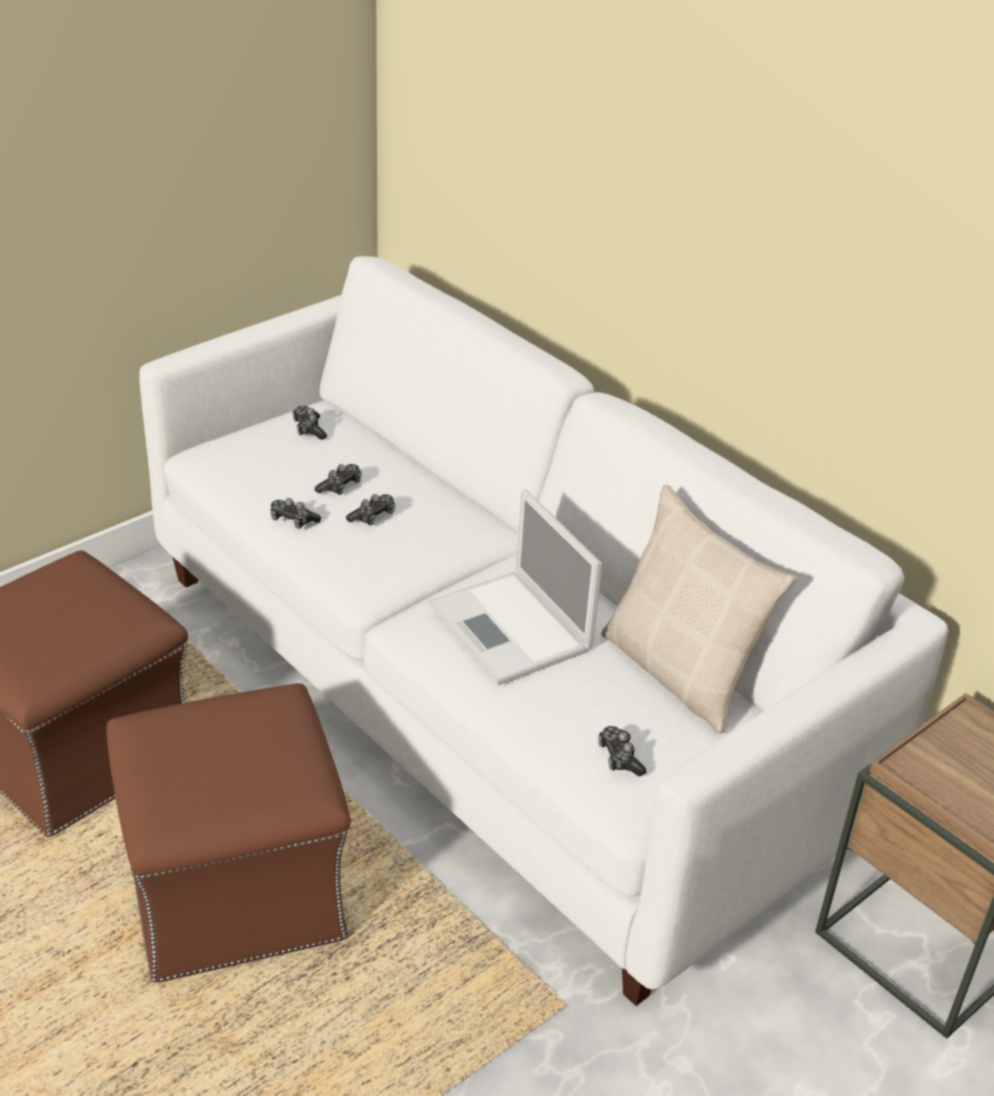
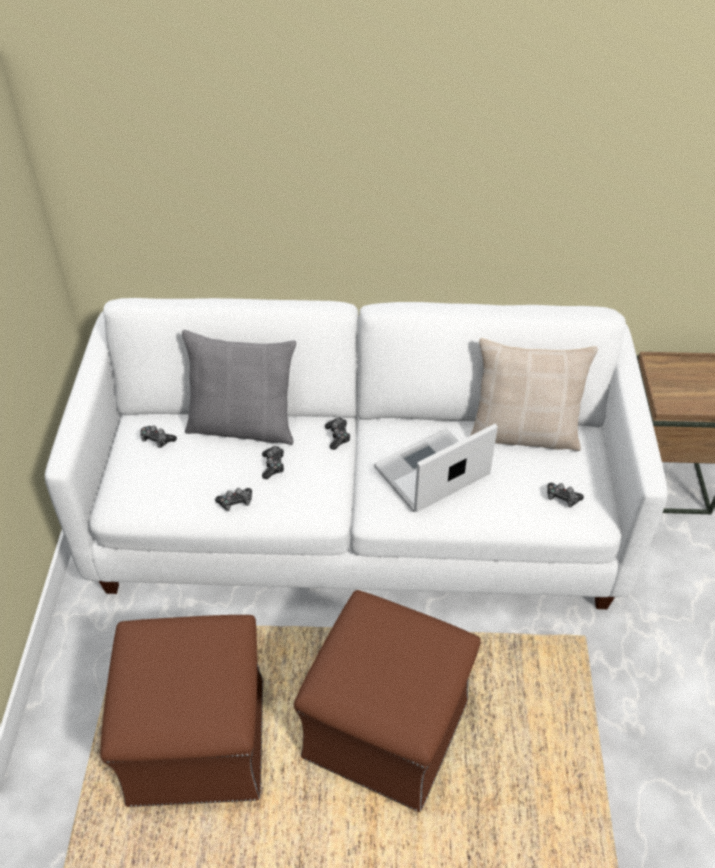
camera: 45 degrees left, 10 degrees up
(340, 486) = (229, 461): game controller -> game controller (338, 436)
(401, 469) = (243, 426): none -> grey pillow
(512, 629) = (430, 473): laptop -> laptop turned 135 degrees clockwise

